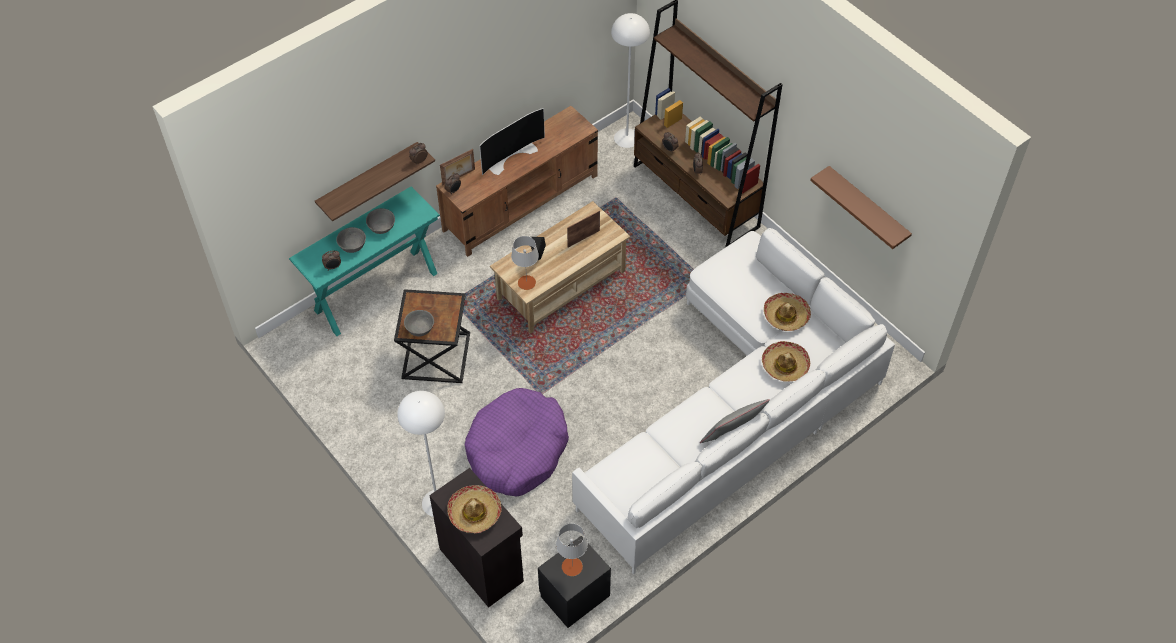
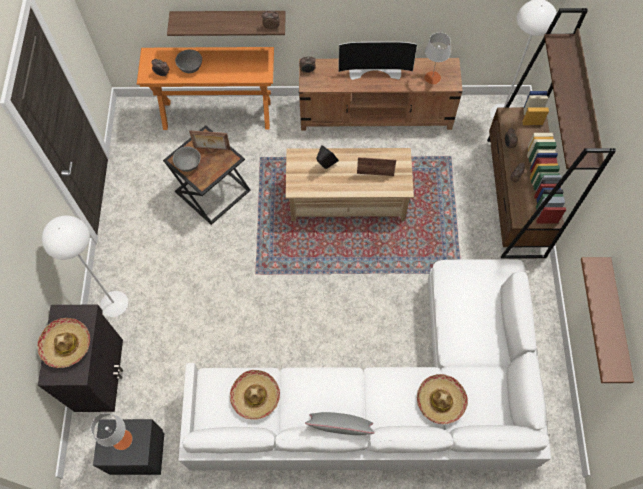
camera: 40 degrees right, 10 degrees up
(376, 291) = (217, 115): turquoise console table -> orange console table
(382, 227) = (223, 65): grey bowl -> none
(459, 177) = (321, 63): picture frame -> picture frame (212, 149)
(517, 450) = (201, 305): purple dog bed -> none
(526, 282) = (300, 180): grey table lamp -> grey table lamp (432, 78)
(786, 316) = (481, 357): hat -> hat (255, 396)

